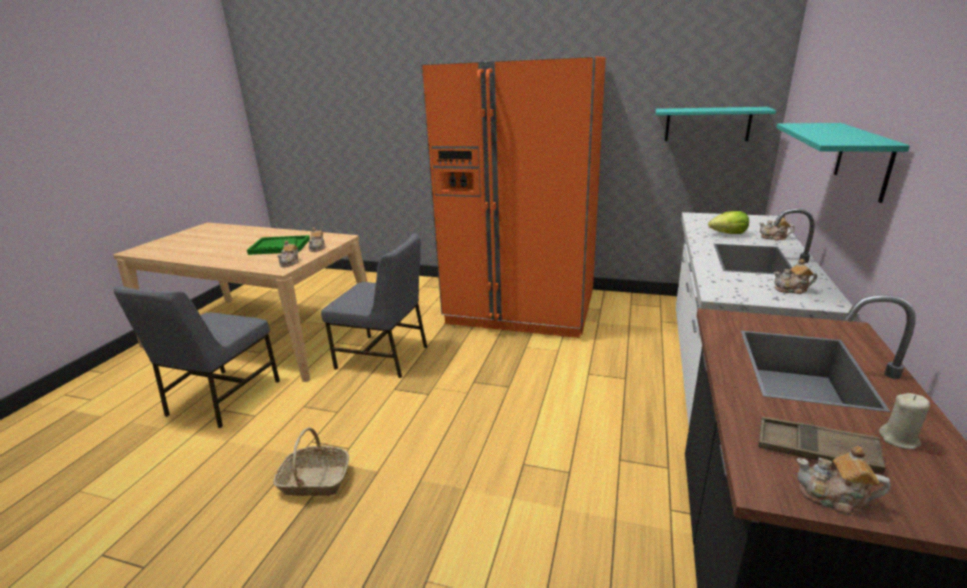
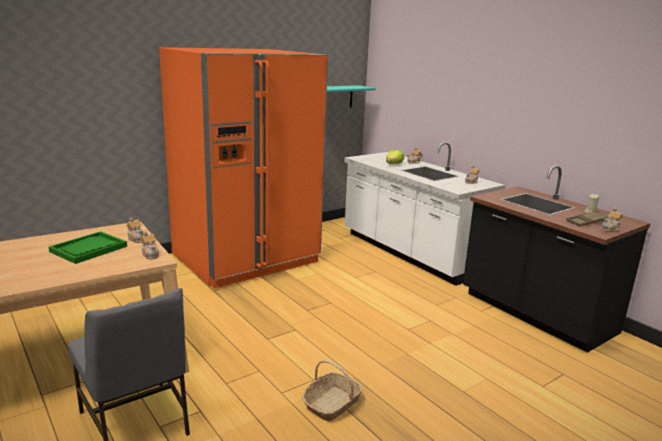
camera: 55 degrees left, 5 degrees down
(384, 357) = (214, 327): grey chair -> none
(863, 160) = (477, 114): turquoise shelf -> none

